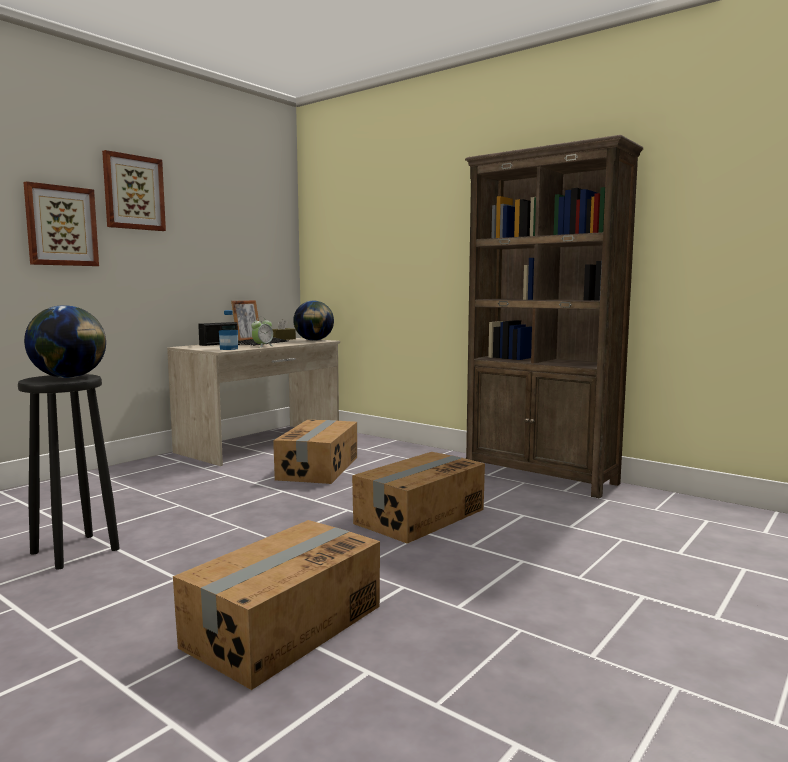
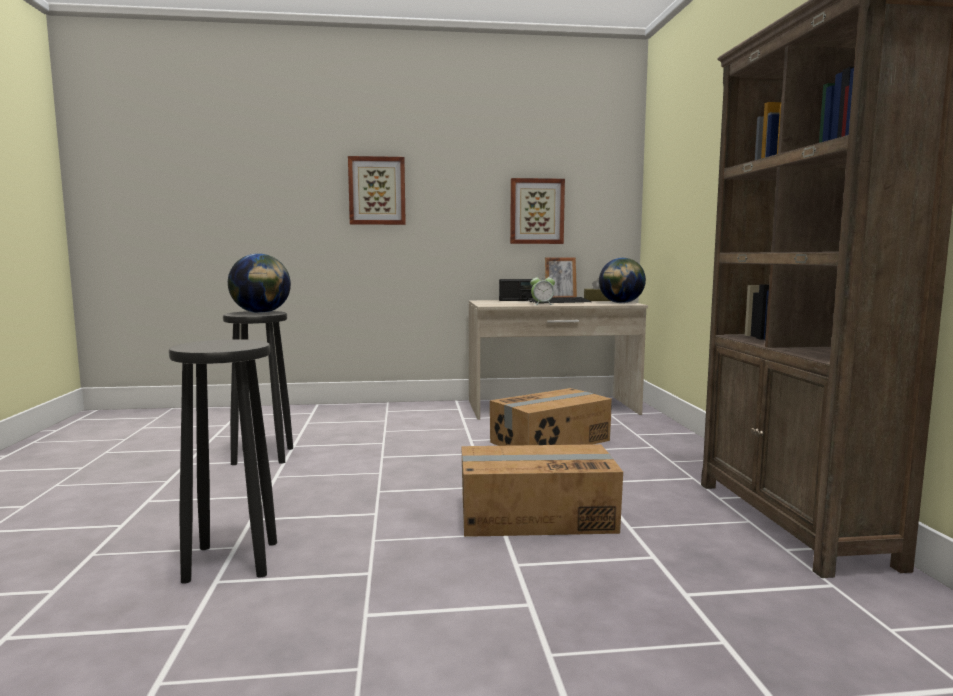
camera: 45 degrees right, 0 degrees up
(133, 192) = (444, 156): picture -> picture (536, 211)
(228, 349) = (501, 304): bottle -> none
(283, 626) = (232, 560): cardboard box -> black stool

